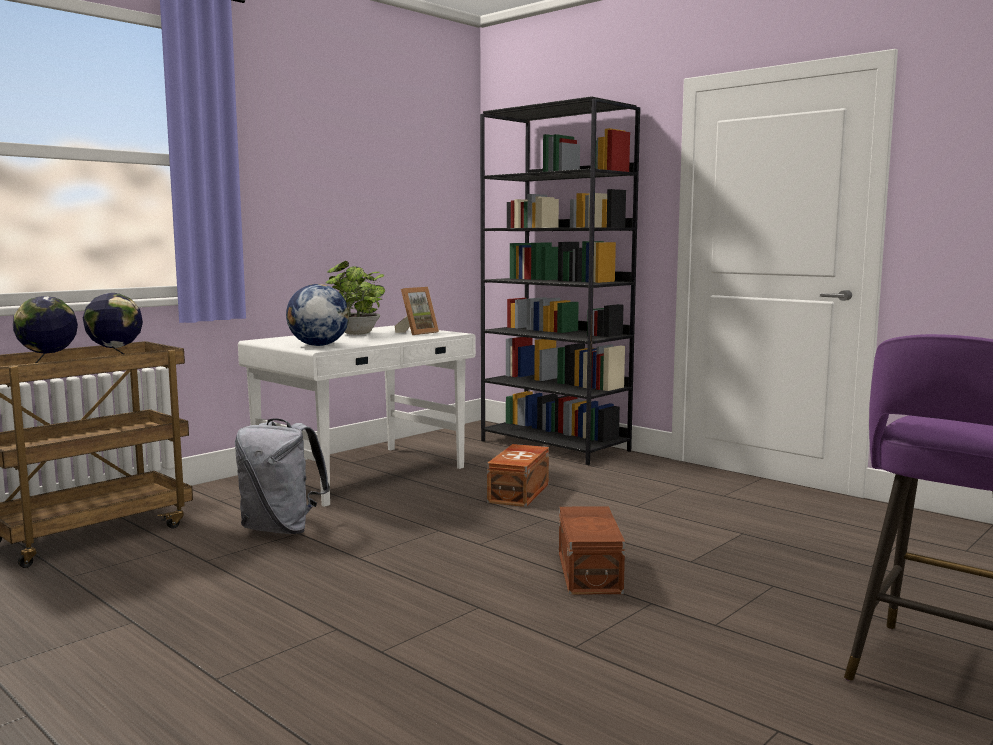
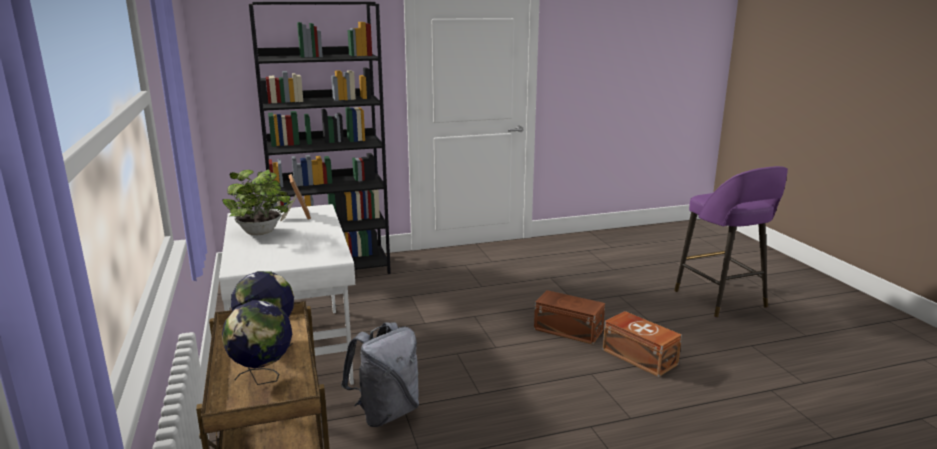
camera: 60 degrees left, 10 degrees up
(318, 345) = (314, 254): globe -> none
(520, 492) = (416, 308): brown storage box -> brown storage box (639, 356)

